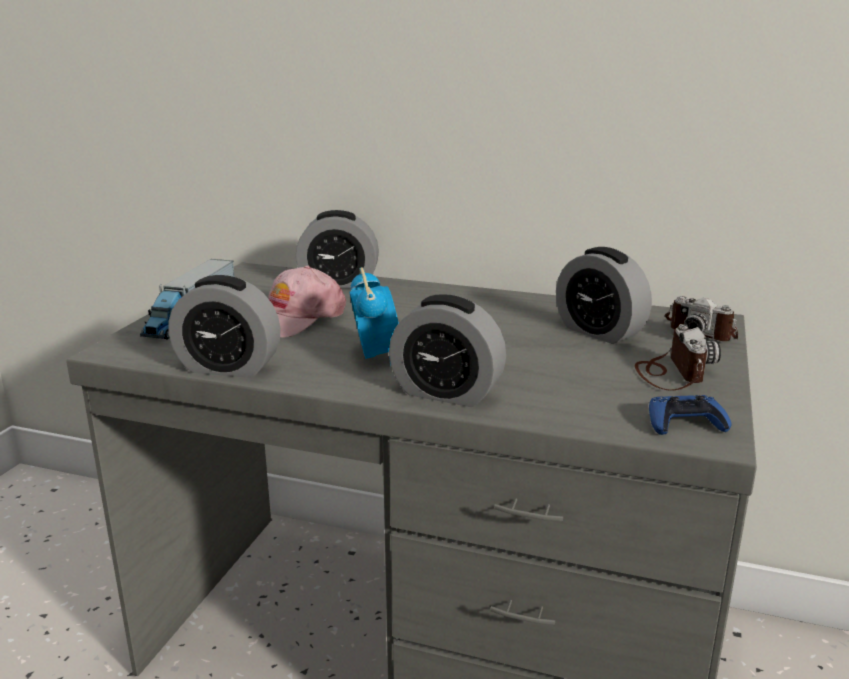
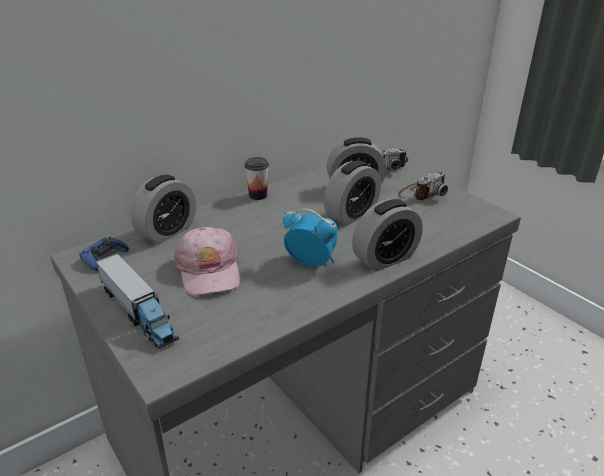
camera: 55 degrees left, 10 degrees up
(228, 367) = (264, 324): alarm clock -> alarm clock (351, 215)
(478, 294) = (258, 195): none -> cup
(671, 373) = (421, 193): camera -> camera turned 105 degrees clockwise
(685, 423) = (474, 213): blue game controller -> blue game controller (104, 257)

